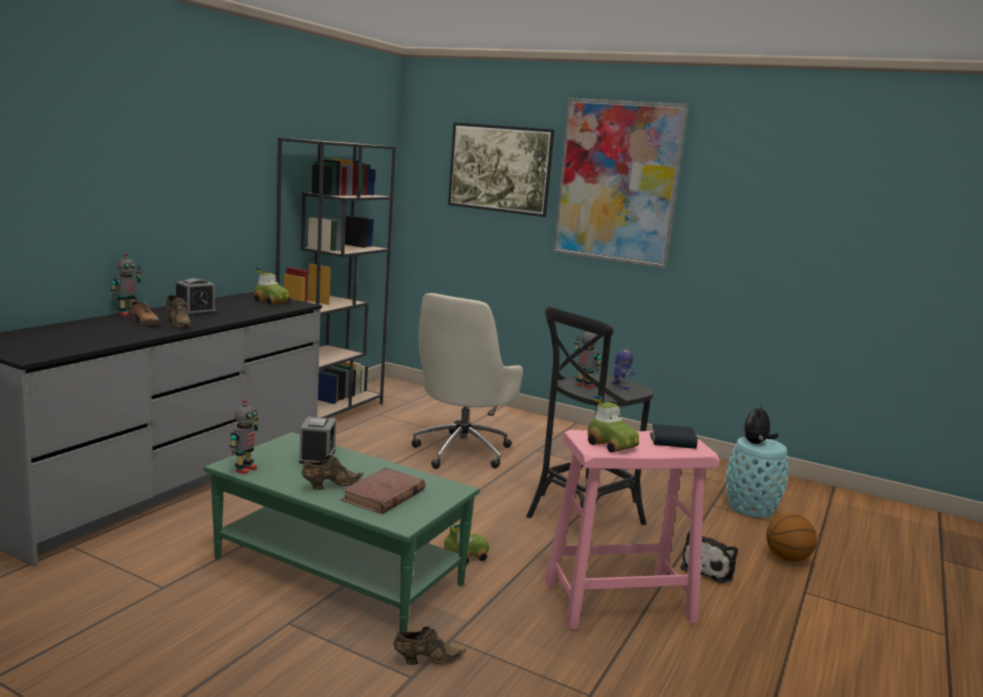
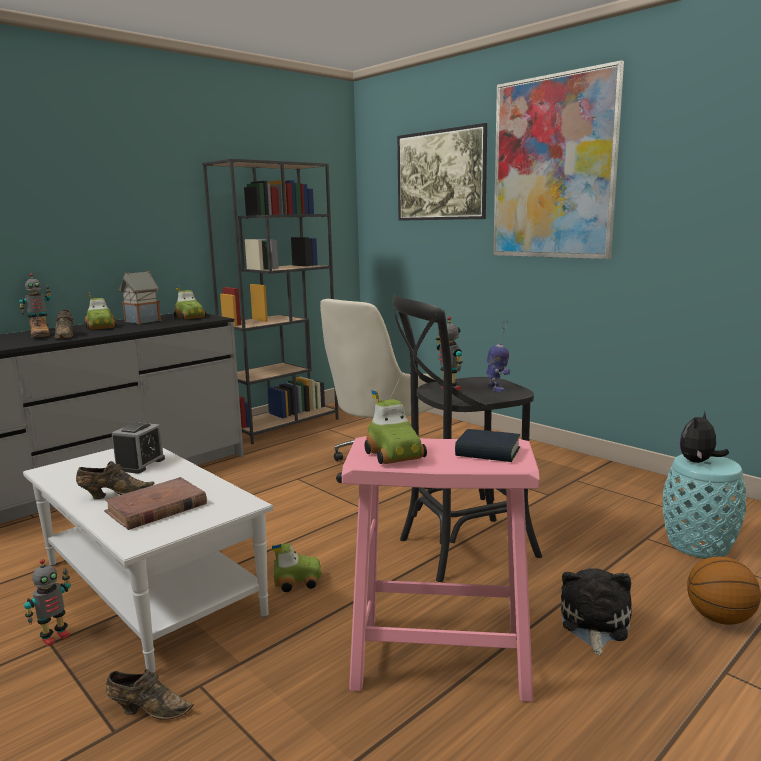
camera: 20 degrees right, 0 degrees up
(195, 312) = (102, 327): alarm clock -> toy car
(226, 305) = (142, 321): none -> toy house
(244, 469) = (54, 475): toy robot -> toy robot (55, 637)
(337, 571) = (150, 587): green coffee table -> white coffee table
(709, 569) = (593, 623): plush toy -> plush toy turned 150 degrees clockwise

